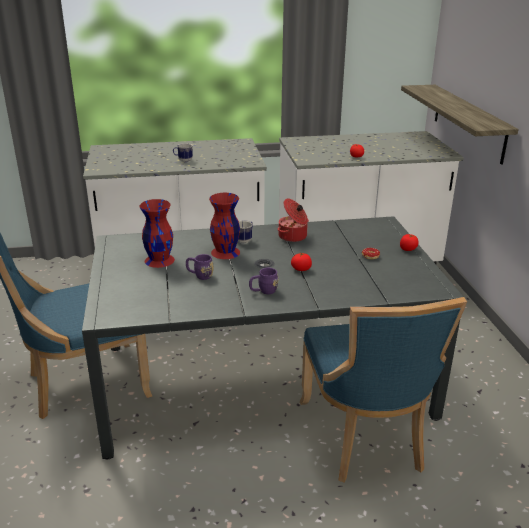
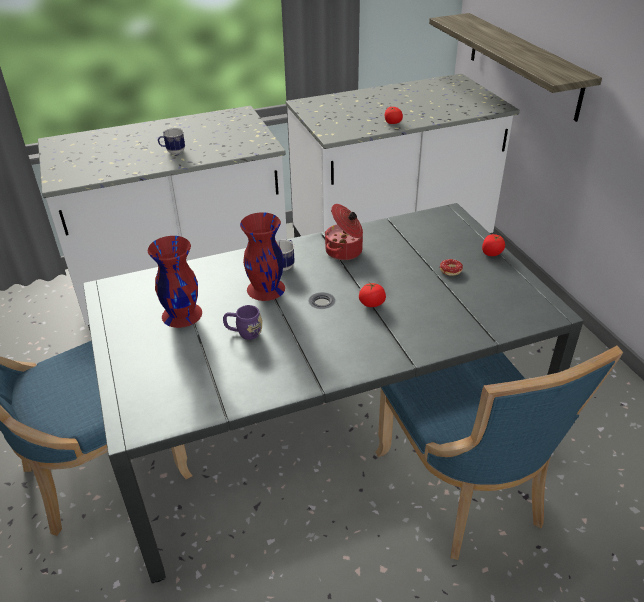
camera: 10 degrees left, 10 degrees up
(263, 291) = (335, 347): purple mug -> none

